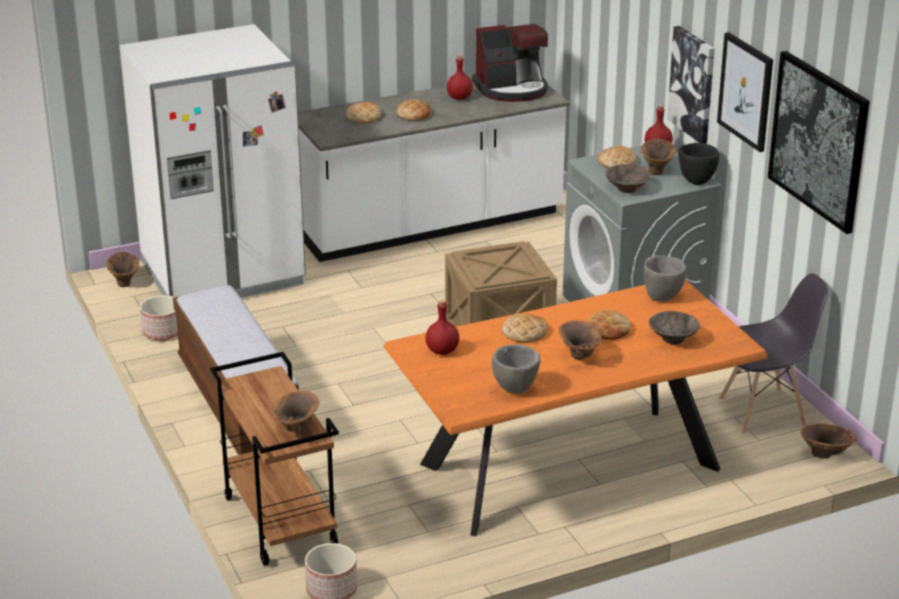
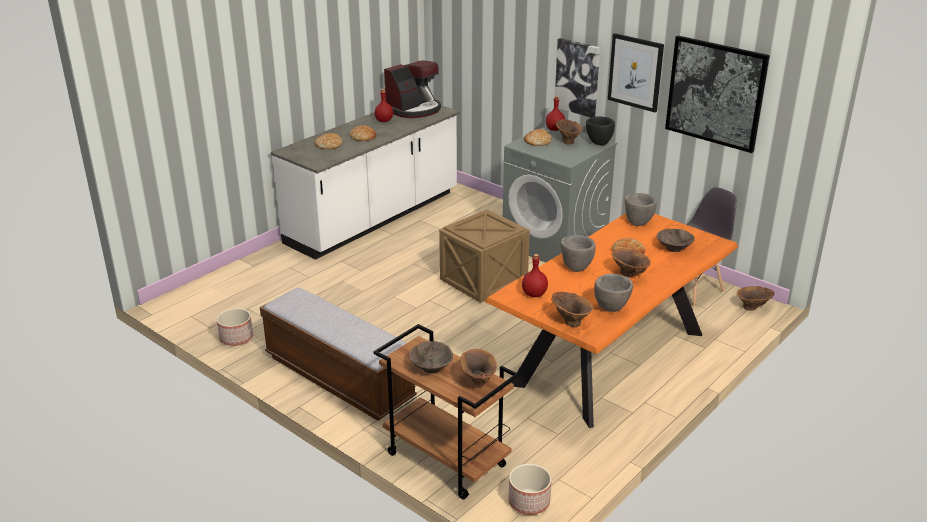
camera: 25 degrees left, 0 degrees up
(125, 281) = (175, 307): brown vase -> brown vase (570, 321)
(223, 274) = (250, 284): white fridge -> none
(524, 332) = (576, 267): bread -> grey bowl
(626, 188) = (561, 156): brown bowl -> brown bowl (431, 367)

